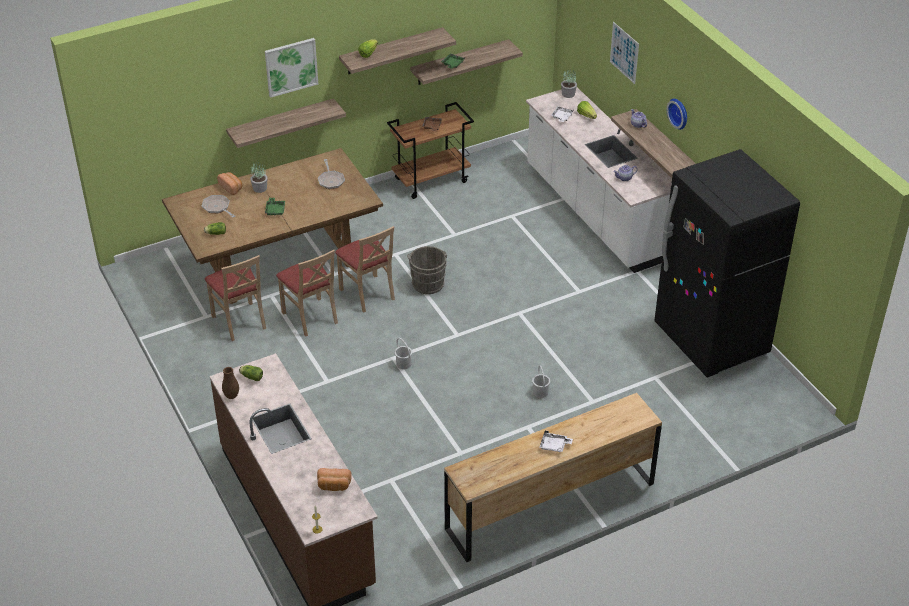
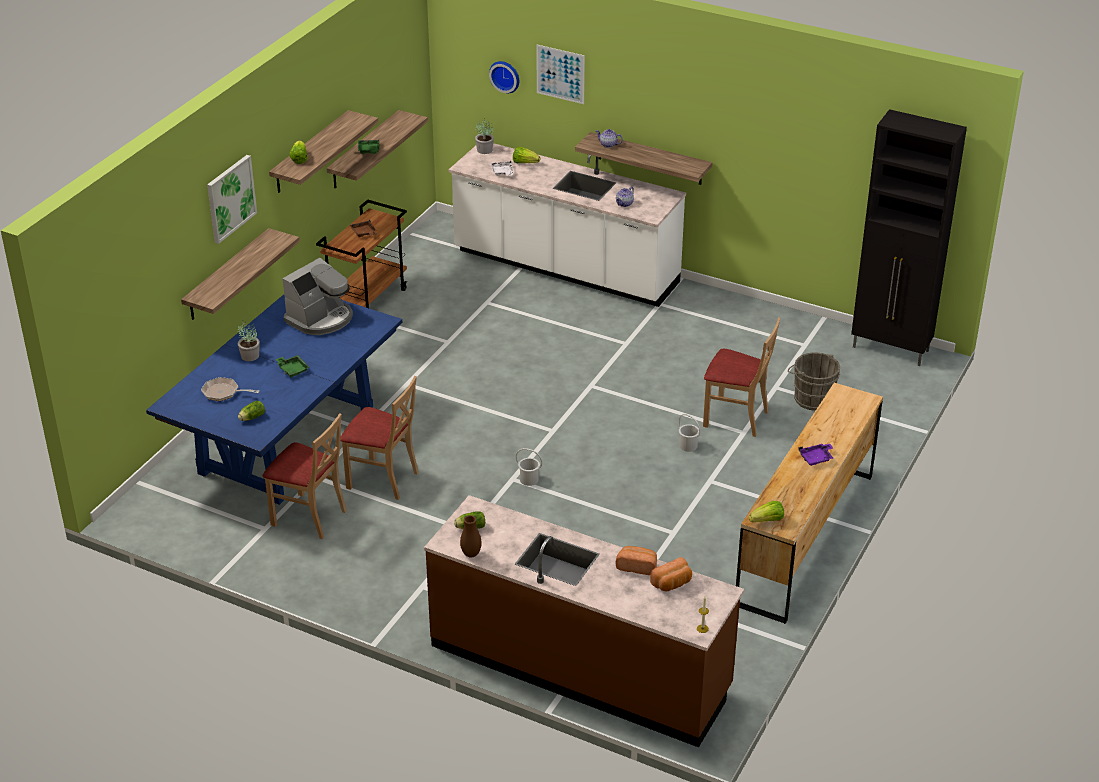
camera: 35 degrees left, 5 degrees down
(231, 187) = (216, 367): bread -> bread (637, 566)
(279, 261) = (288, 441): brown dining table -> blue dining table
(331, 180) = (320, 319): frying pan -> coffee machine
(367, 293) = (419, 431): beige chair -> beige chair (736, 418)
(428, 282) = (470, 396): grey bucket -> grey bucket (811, 398)
(465, 475) = (767, 521): none -> lettuce
(554, 446) = (816, 458): white tray -> purple tray
(679, 113) = (664, 111): wall clock -> wall clock (505, 76)
(711, 340) = (789, 335): black fridge -> none
(783, 389) = (891, 349): none -> black cabinet

